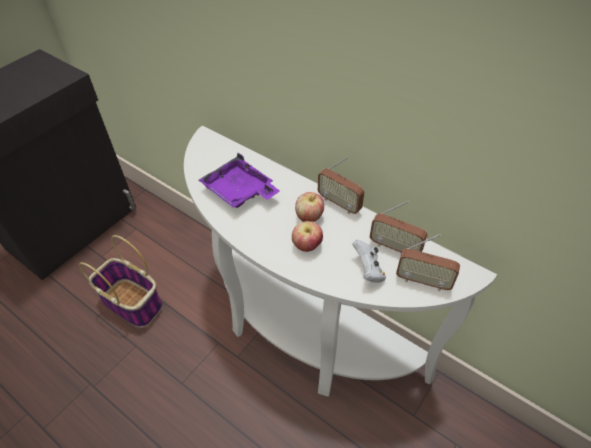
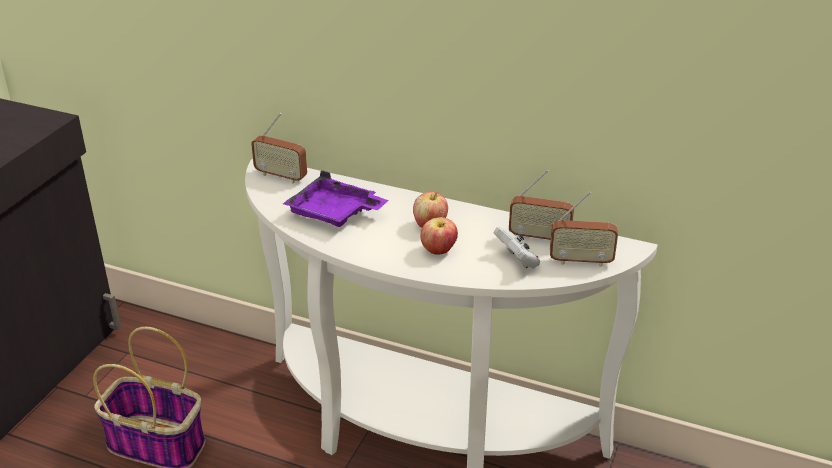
camera: 15 degrees left, 15 degrees down
(339, 203) = (460, 208): radio -> radio (281, 176)

